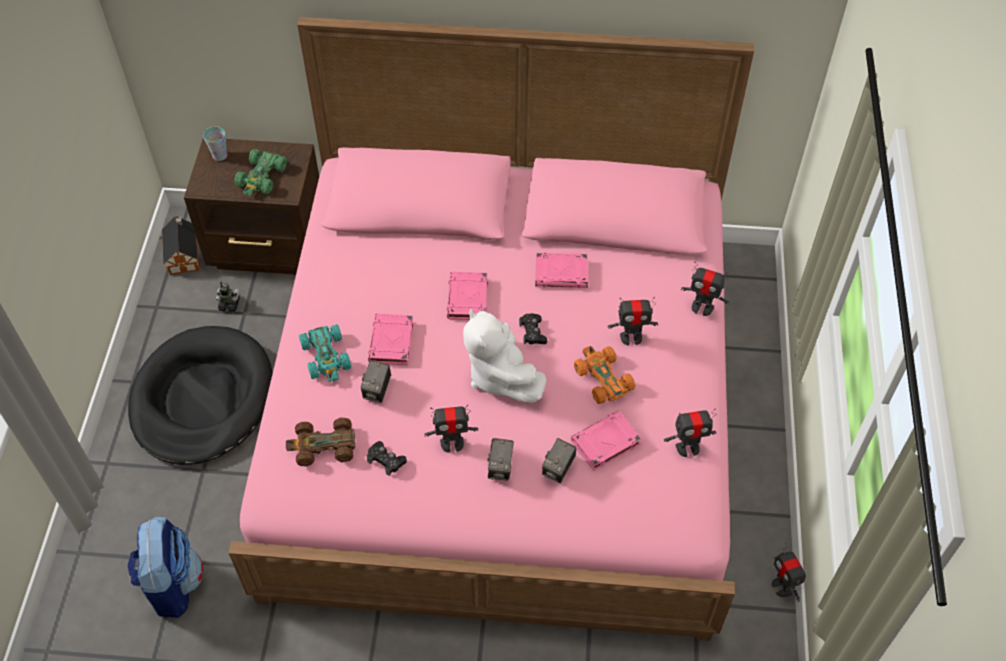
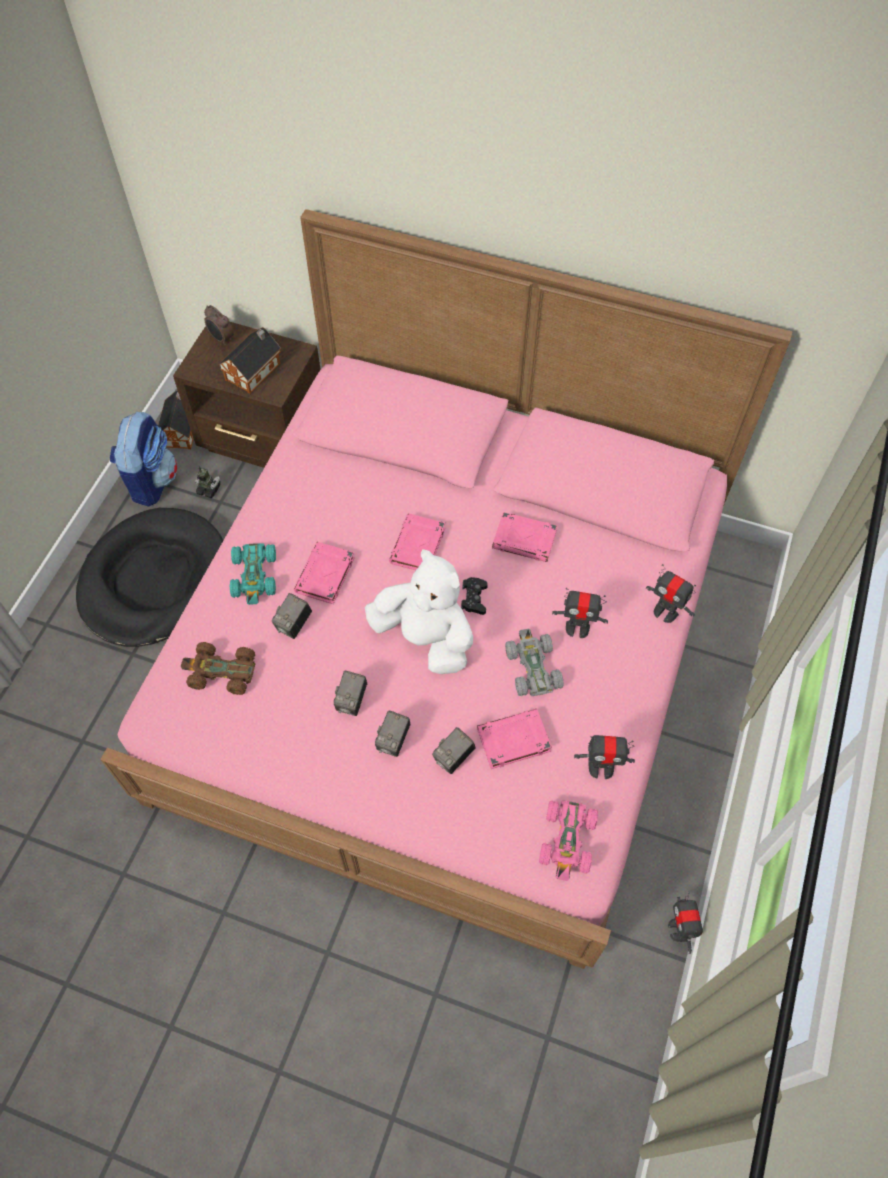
camera: 15 degrees right, 5 degrees up
(172, 584) = (68, 763): backpack -> backpack (151, 480)
(220, 155) = (221, 339): cup -> alarm clock
(261, 177) = (255, 370): green toy car -> toy house
(386, 460) = (279, 703): black game controller -> none
(452, 443) = (352, 701): toy robot -> camera
(500, 375) = (425, 638): white plush toy -> white plush toy turned 135 degrees clockwise
(602, 378) = (532, 667): orange toy car -> grey toy car
(678, 513) = (567, 841): none -> pink toy car

